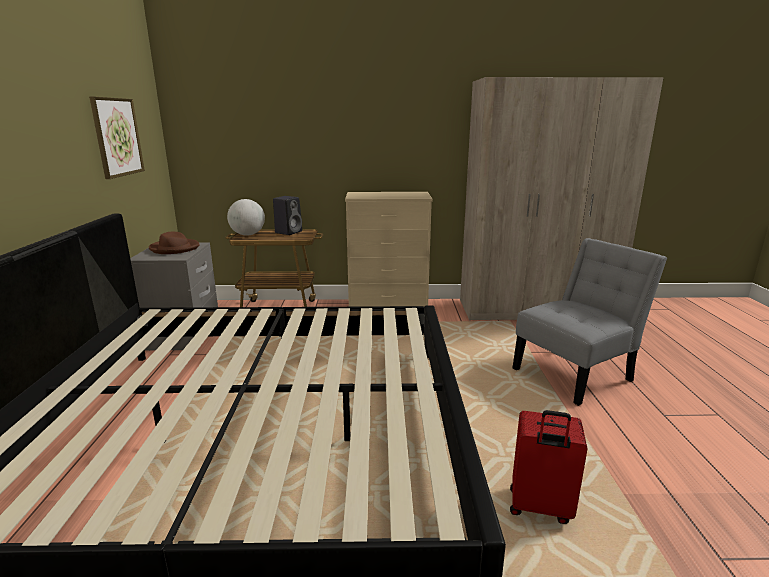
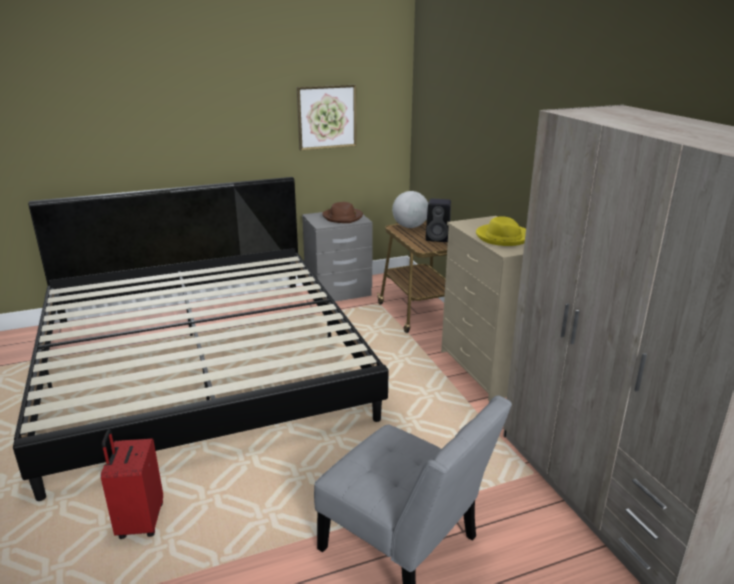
camera: 70 degrees right, 5 degrees up
(395, 195) = (503, 237): none -> yellow hat

